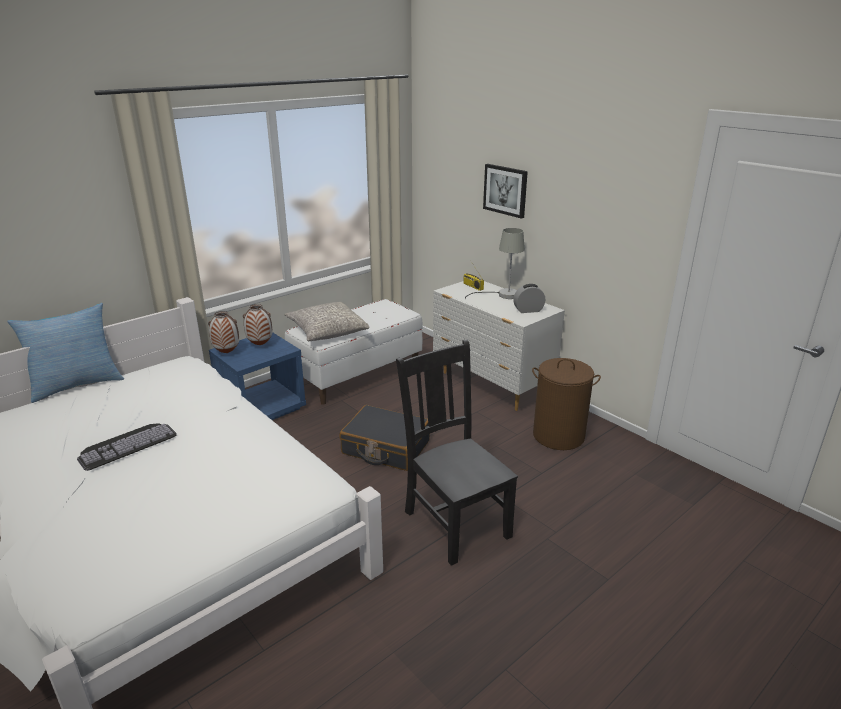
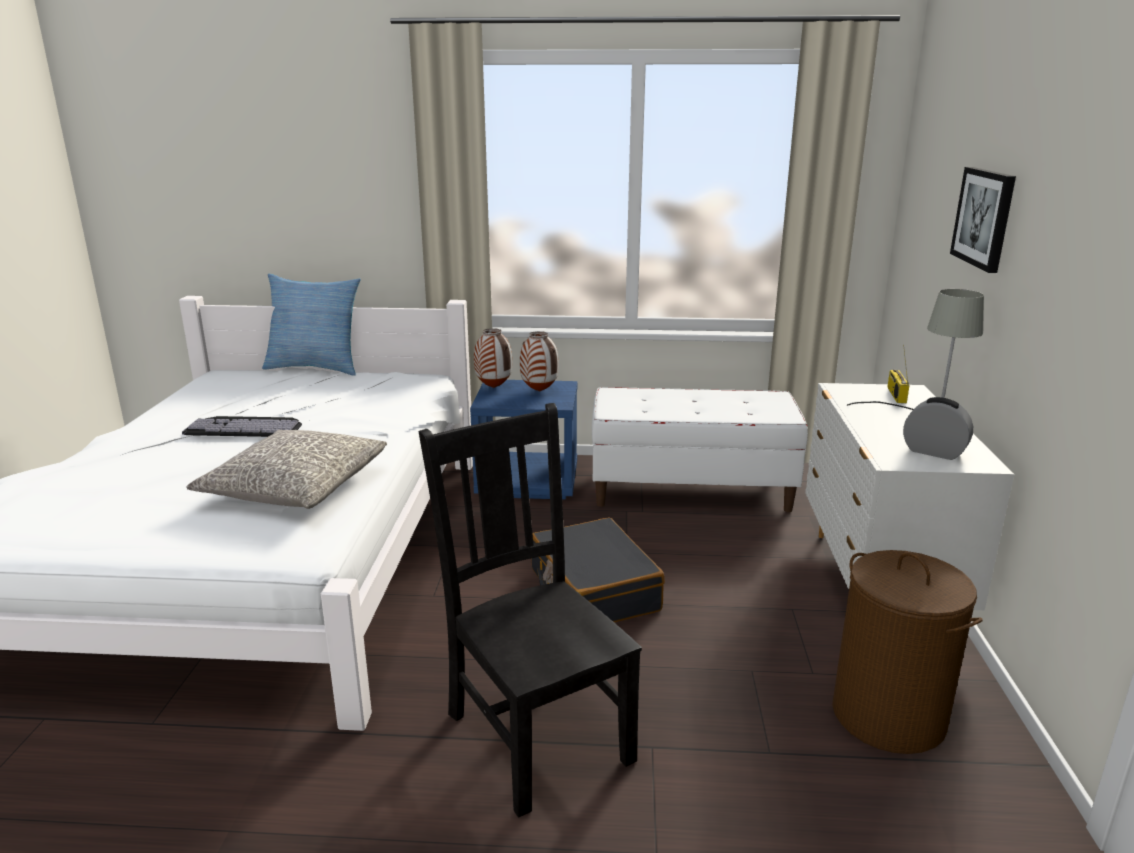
camera: 45 degrees right, 5 degrees down
(326, 331) = (642, 402): grey pillow -> grey pillow (296, 487)
(455, 521) = (536, 732): black chair -> black chair turned 45 degrees counterclockwise

